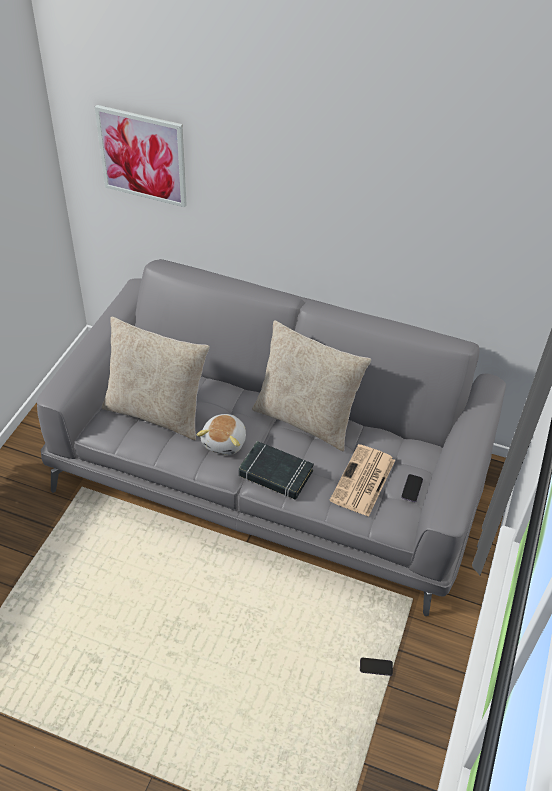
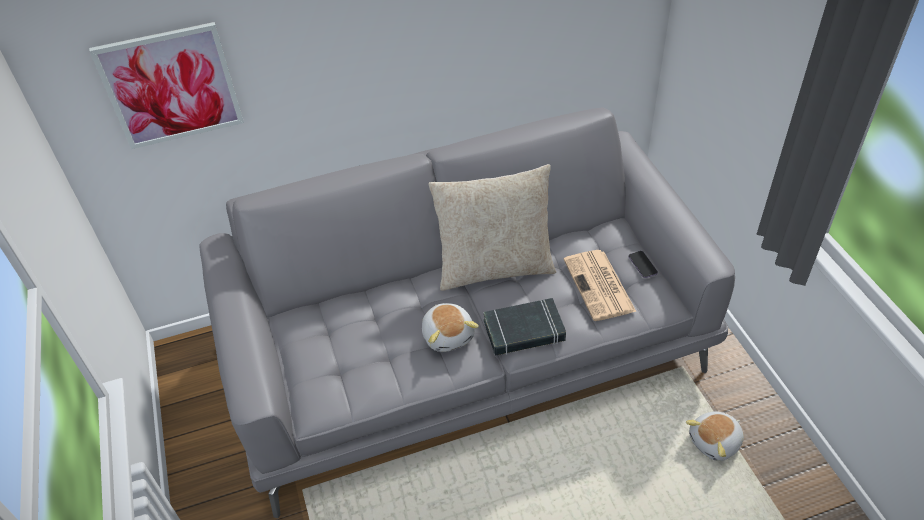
camera: 35 degrees left, 0 degrees up
(156, 412) = (354, 353): beige pillow -> none
(376, 667) = (715, 442): phone -> plush toy

